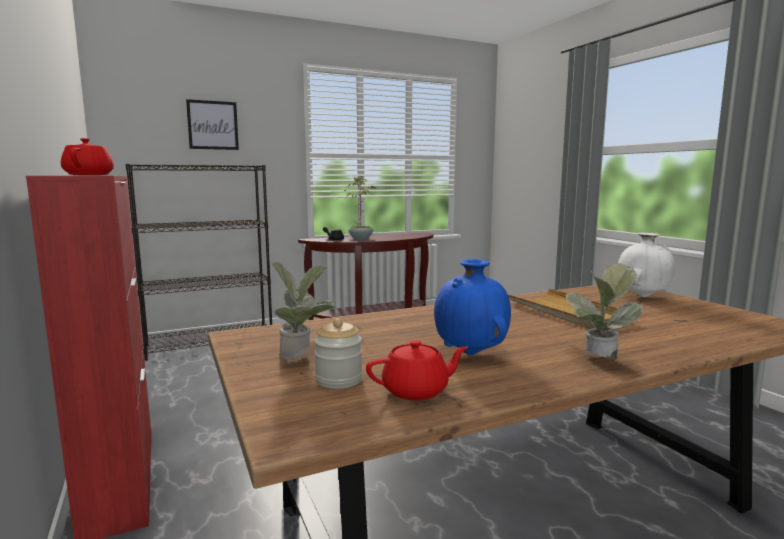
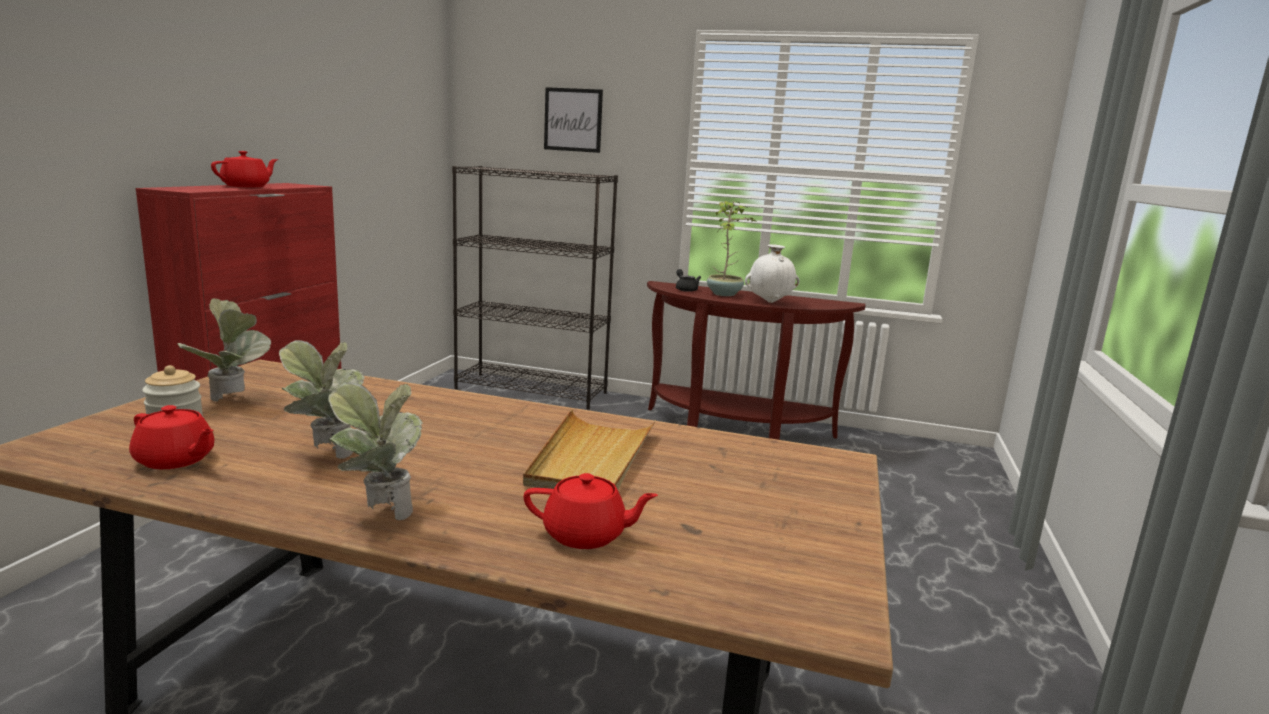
camera: 40 degrees right, 5 degrees up
(471, 354) = (324, 453): blue vase -> potted plant
(642, 297) = (795, 482): white vase -> white vase (770, 302)
(673, 335) = (586, 535): none -> red teapot

